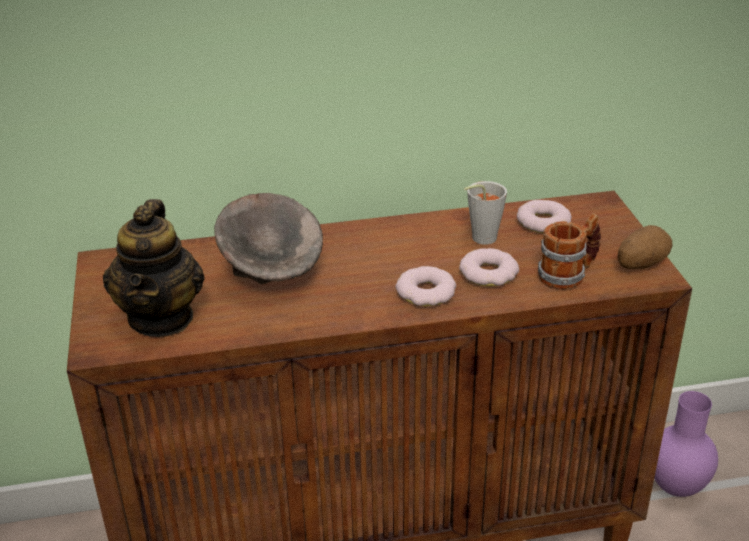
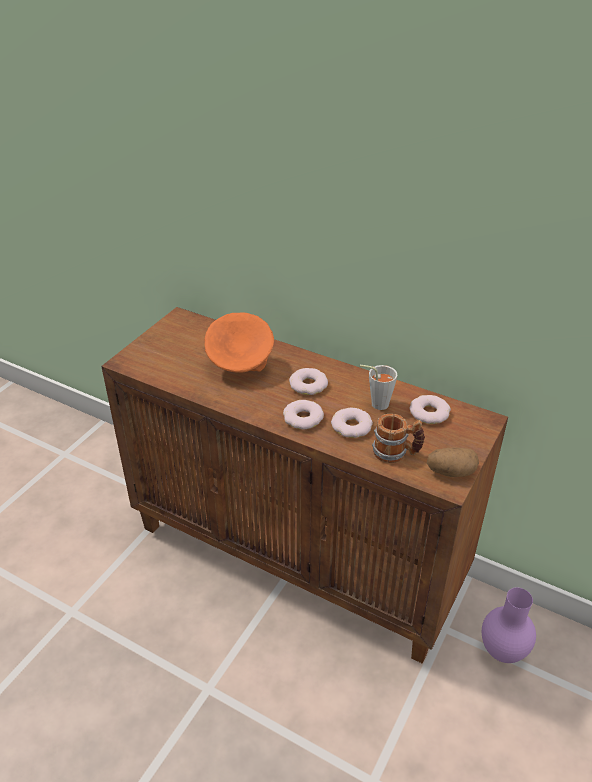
camera: 40 degrees right, 5 degrees up
(162, 318) = (167, 361): teapot -> none
(274, 277) = (241, 367): grey bowl -> orange bowl
(381, 257) = (308, 385): none -> donut

